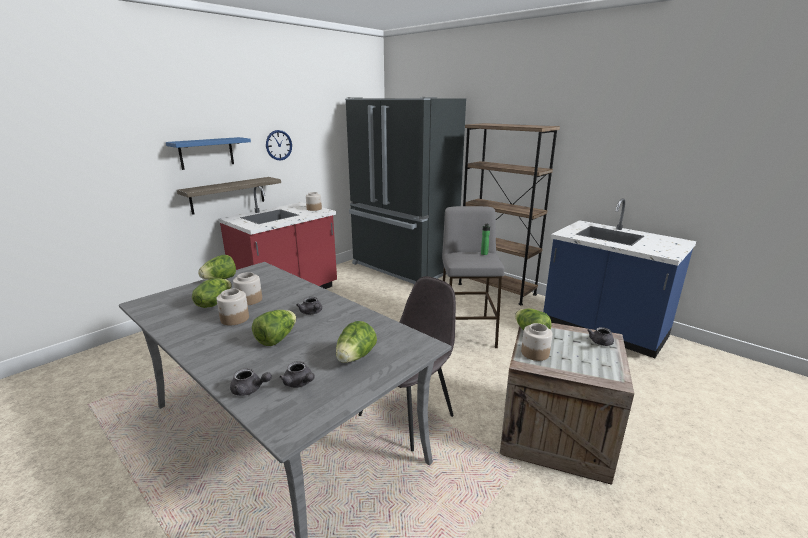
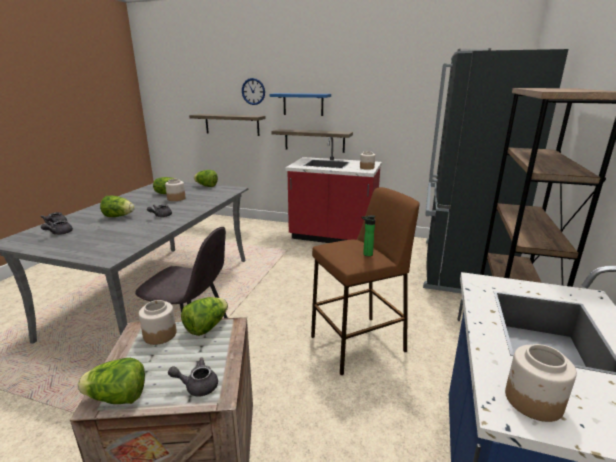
camera: 65 degrees right, 0 degrees up
(92, 197) = (232, 124): none -> shelf
(234, 319) = (146, 202): jar -> jar (533, 401)
(279, 145) = (368, 104): wall clock -> wall clock (253, 91)
(355, 357) = (90, 240): lettuce -> lettuce (117, 398)
(466, 331) = (358, 343): grey stool -> brown stool

